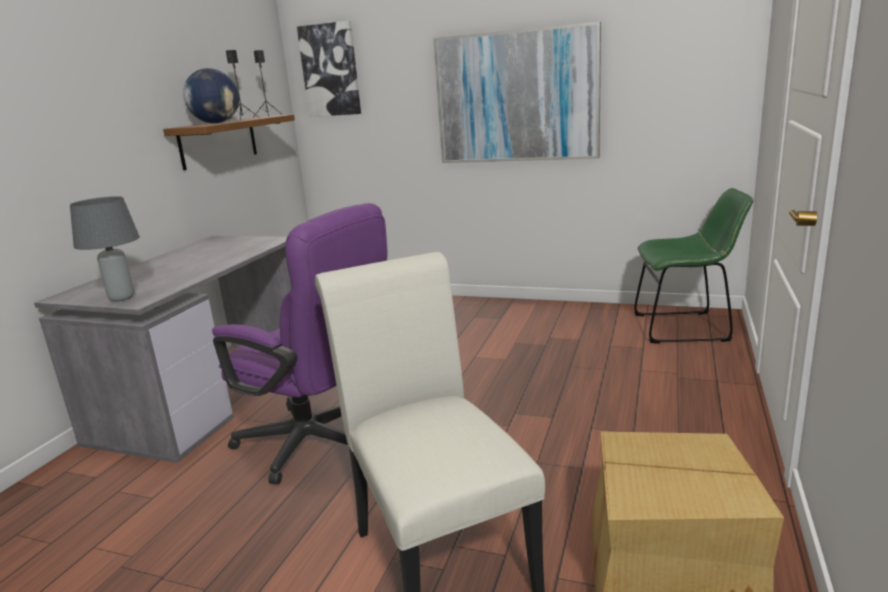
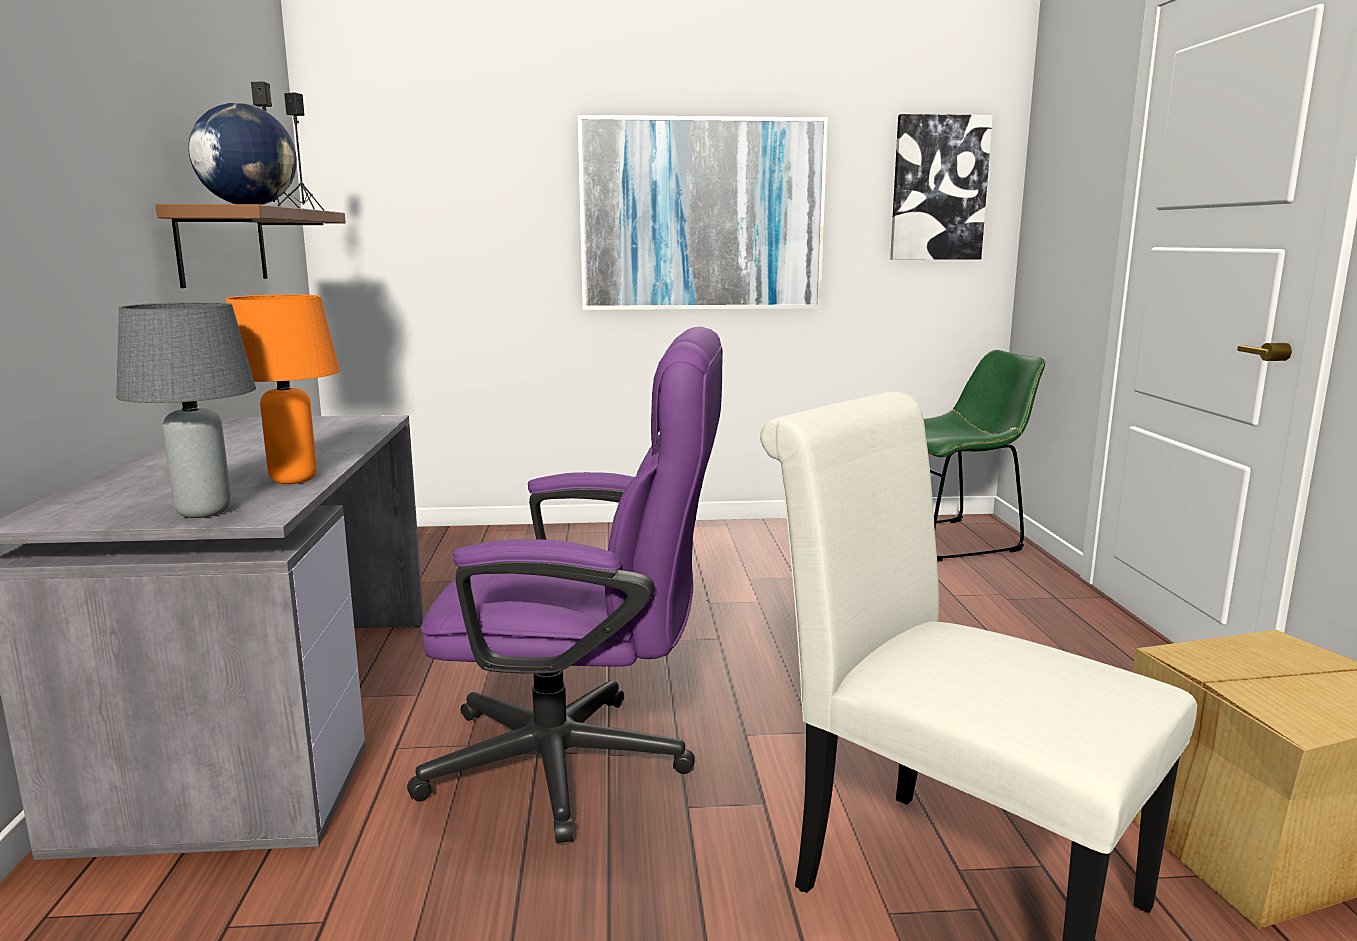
camera: 25 degrees left, 5 degrees down
(181, 280) = (292, 480): none -> orange table lamp
(330, 70) = (384, 150): picture -> picture (938, 188)

